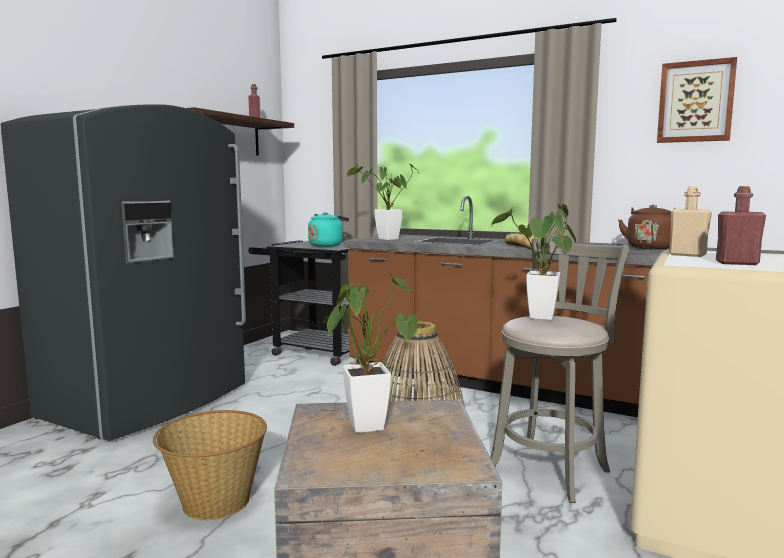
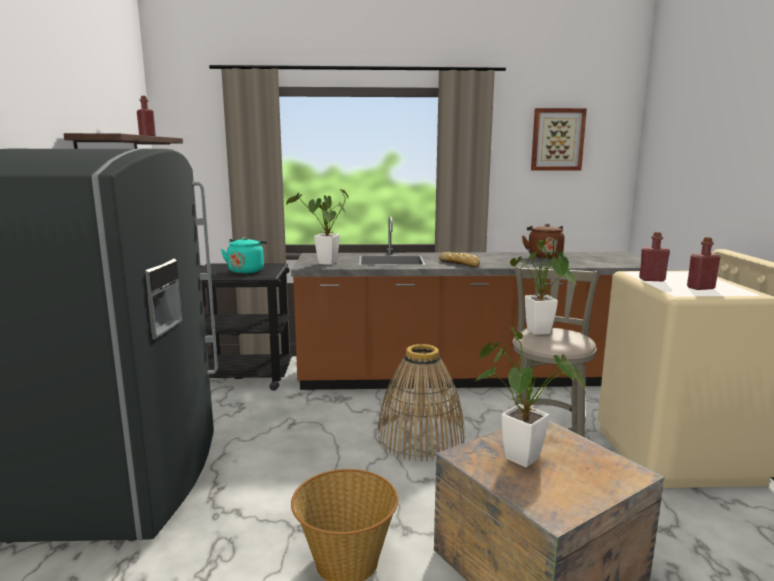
camera: 30 degrees left, 5 degrees up
(687, 255) = (652, 279): beige bottle -> red bottle

